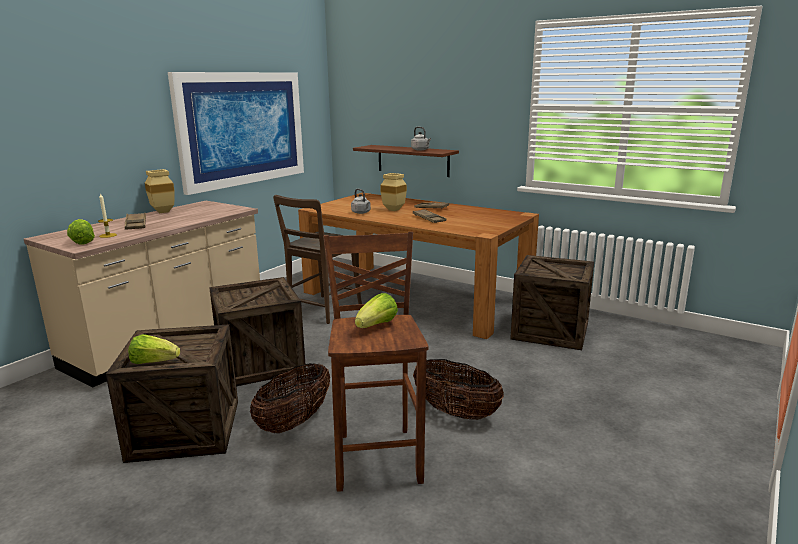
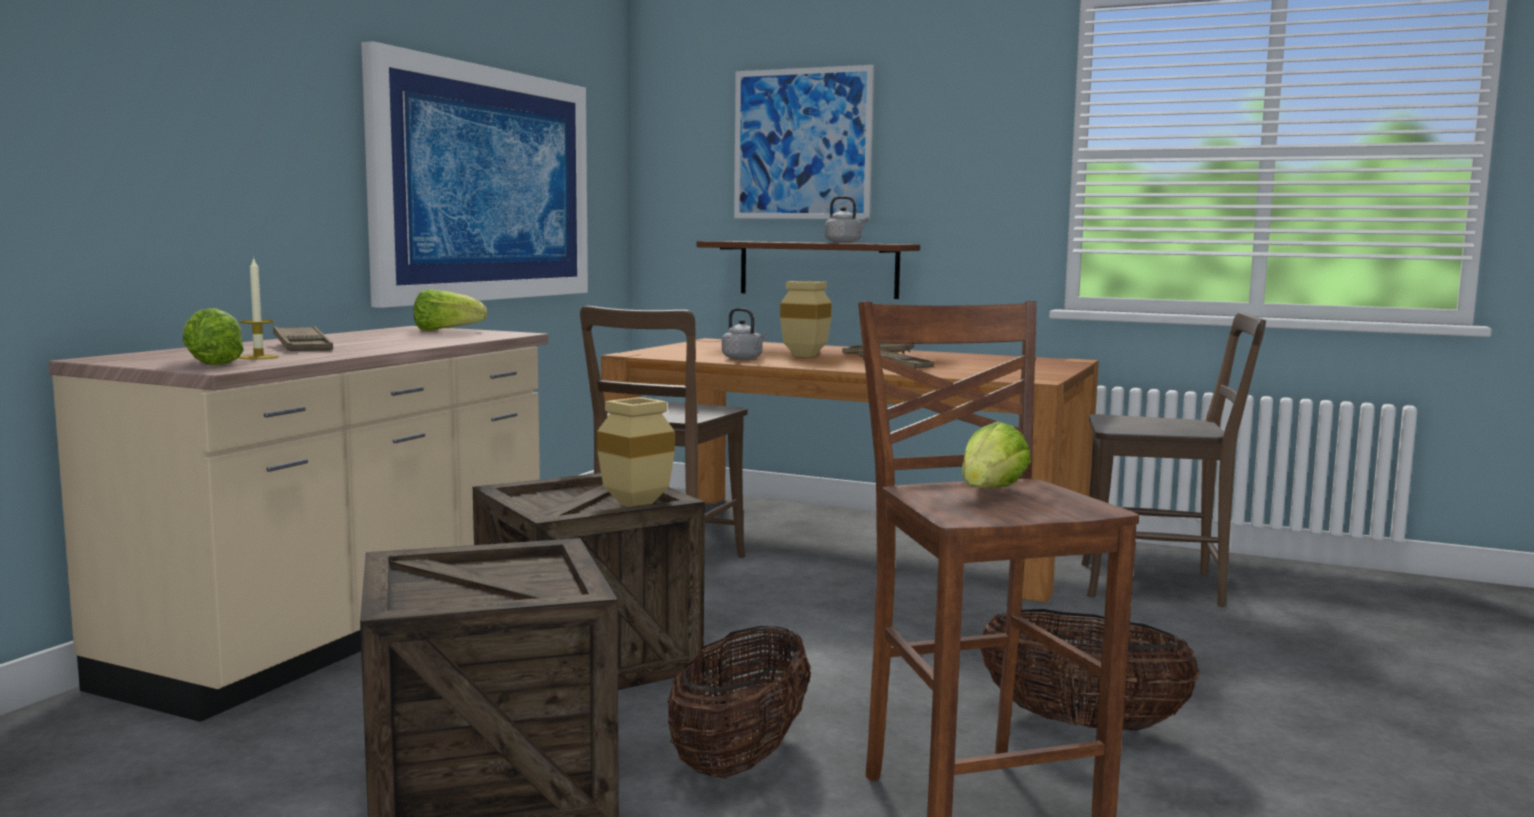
camera: 10 degrees left, 10 degrees down
(154, 362) = (455, 603): lettuce -> lettuce (446, 331)
(164, 211) = (340, 335): beige vase -> beige vase (637, 504)
(404, 97) = (802, 144): none -> picture
(550, 331) = (1160, 585): crate -> brown chair

